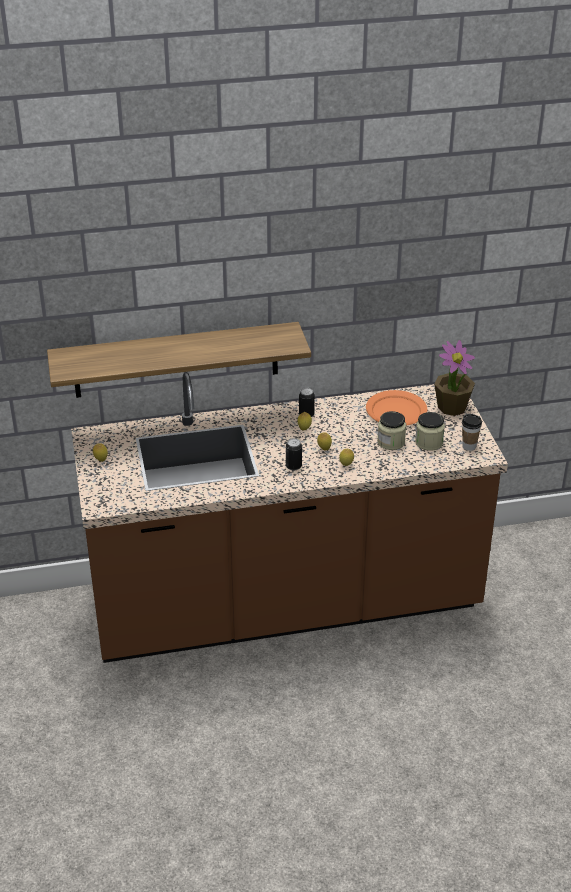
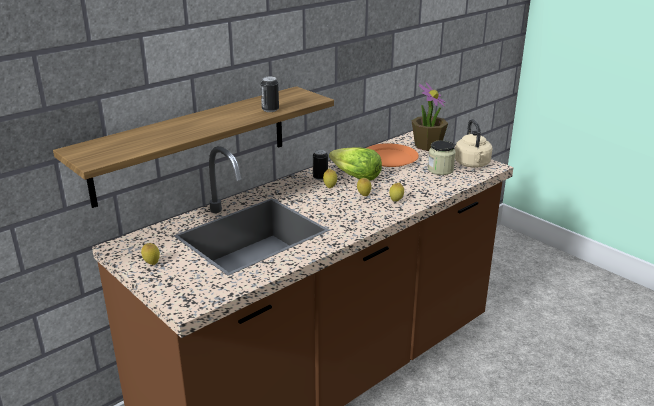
camera: 30 degrees left, 10 degrees down
(293, 466) = (352, 214): can -> can (270, 110)
(339, 424) = (355, 177): none -> lettuce
(391, 442) = (411, 177): jar -> none
(469, 446) = (472, 164): cup -> beige kettle

